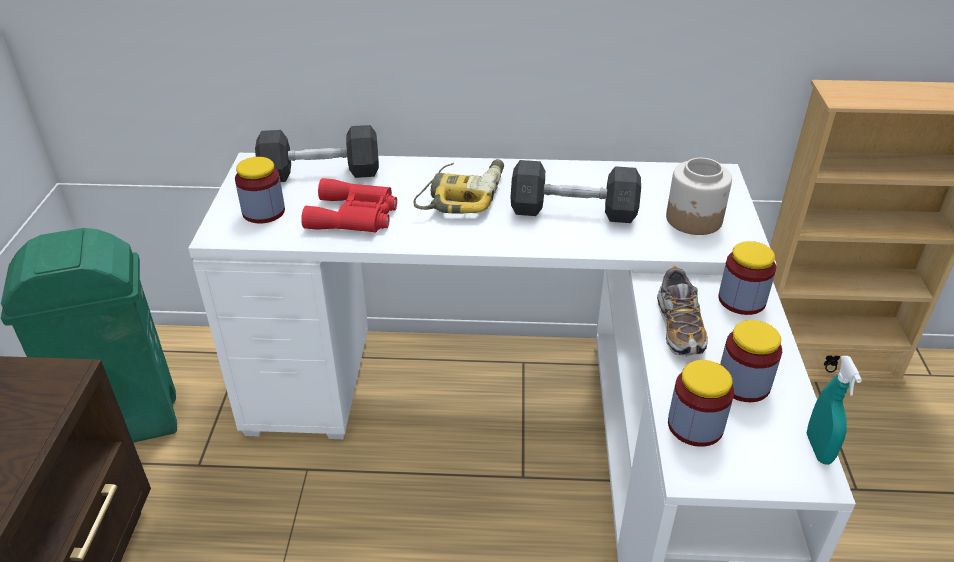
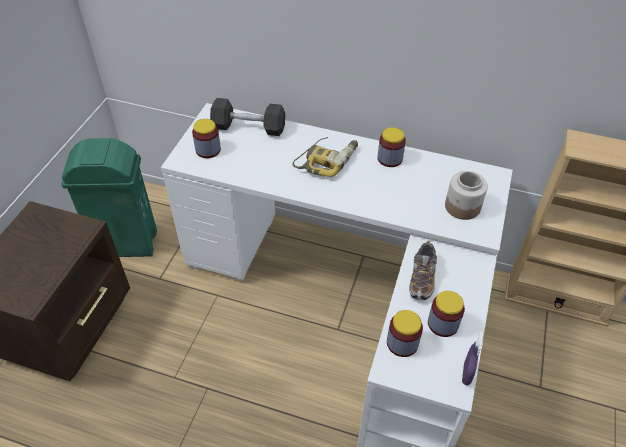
camera: 15 degrees right, 10 degrees up
(355, 216) = (258, 163): red binoculars -> none
(573, 211) = (389, 185): grey dumbbell -> none
(741, 300) = (469, 268): jar -> jar (390, 158)
(818, 449) = (466, 374): turquoise spray bottle -> purple spray bottle

